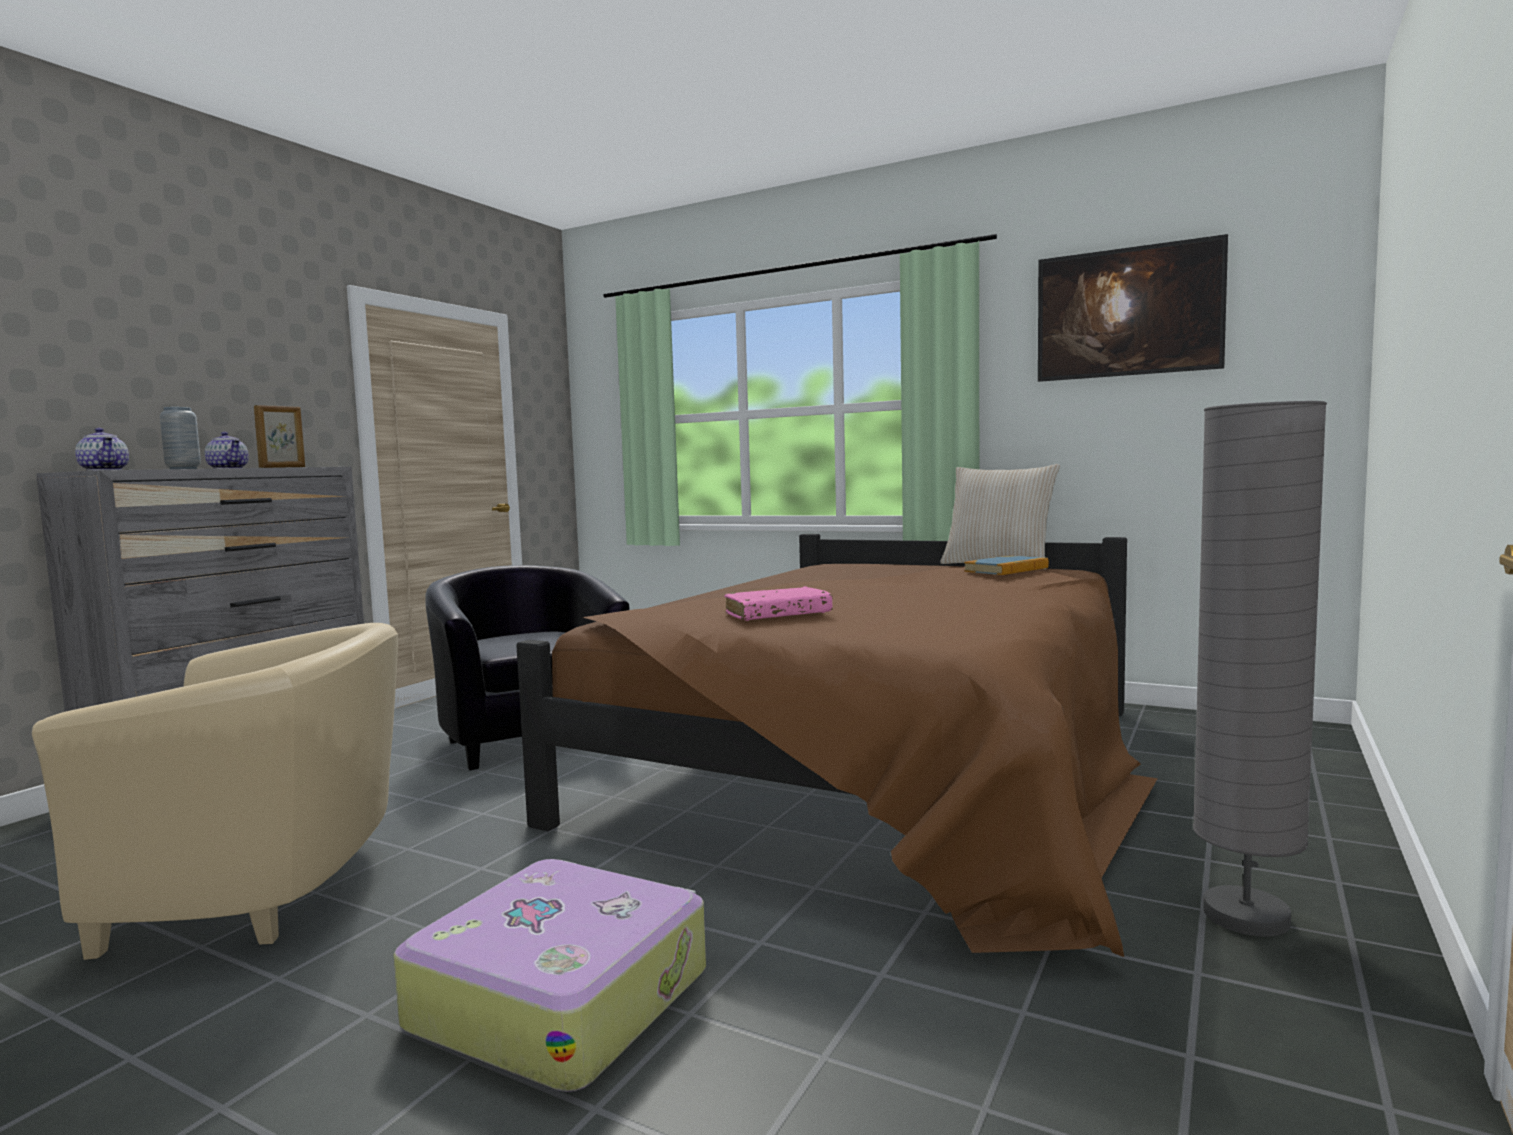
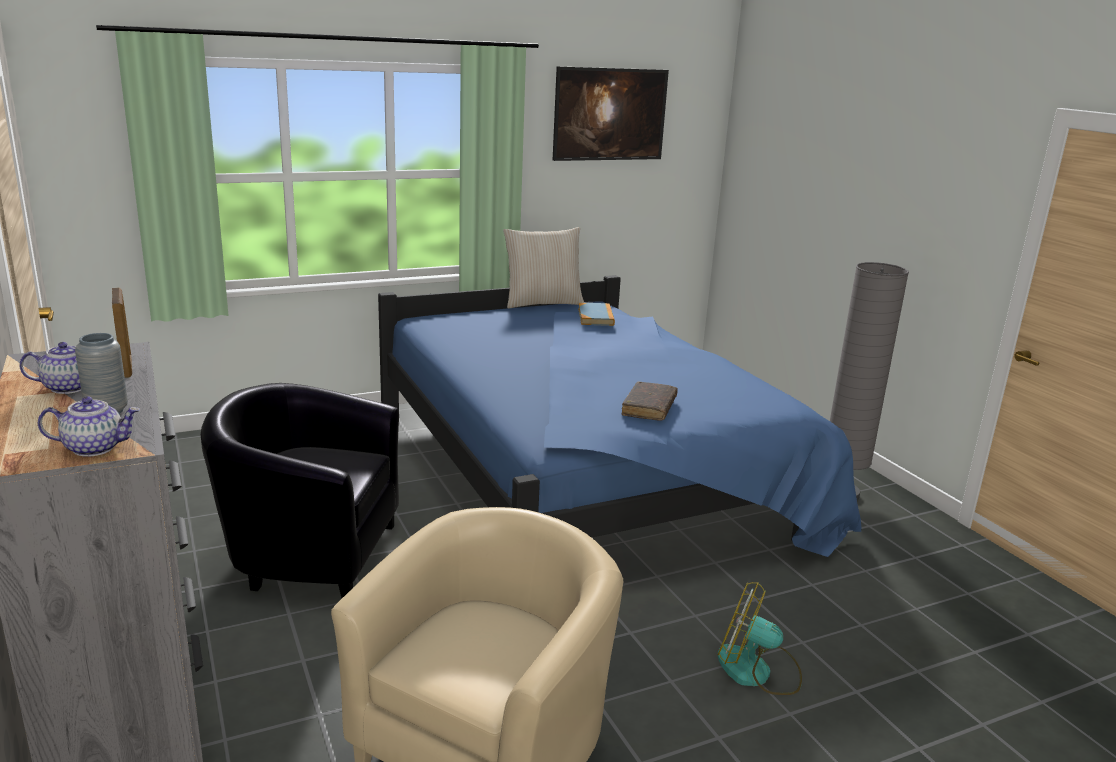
camera: 55 degrees left, 15 degrees up
(561, 997) = (756, 671): suitcase -> fan
(778, 615) = (649, 408): pink book -> brown book
(886, 768) = (590, 475): brown bed -> blue bed

